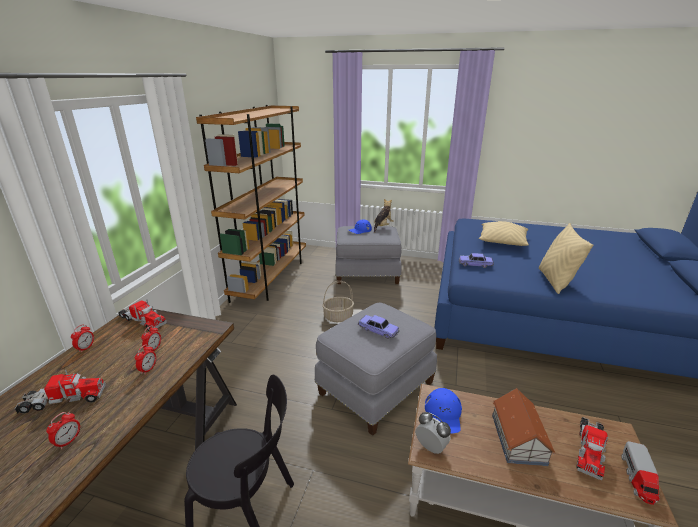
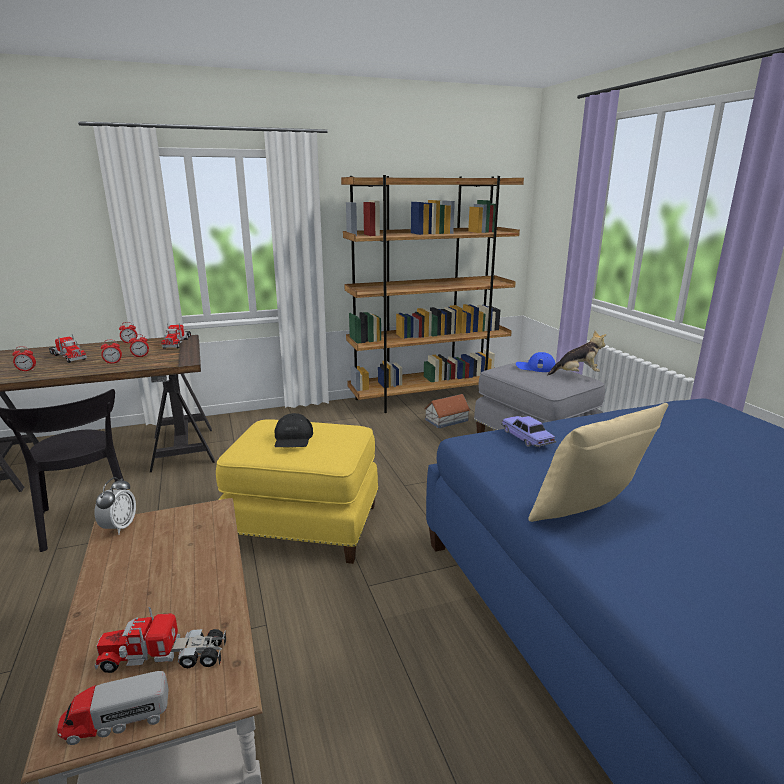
camera: 55 degrees right, 5 degrees down
(338, 316) = (409, 457): basket -> none
(375, 387) = (304, 524): grey ottoman -> yellow ottoman
(378, 330) = (293, 438): toy car -> black cap
(443, 414) = (179, 522): blue cap -> none
(502, 242) = (669, 442): beige pillow -> none
(518, 439) = (159, 585): toy house -> toy house (446, 420)

